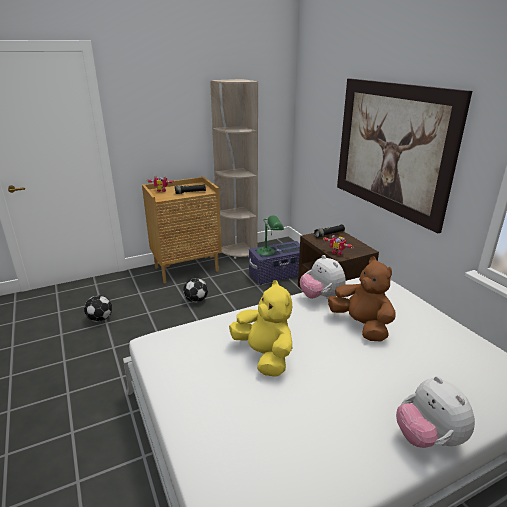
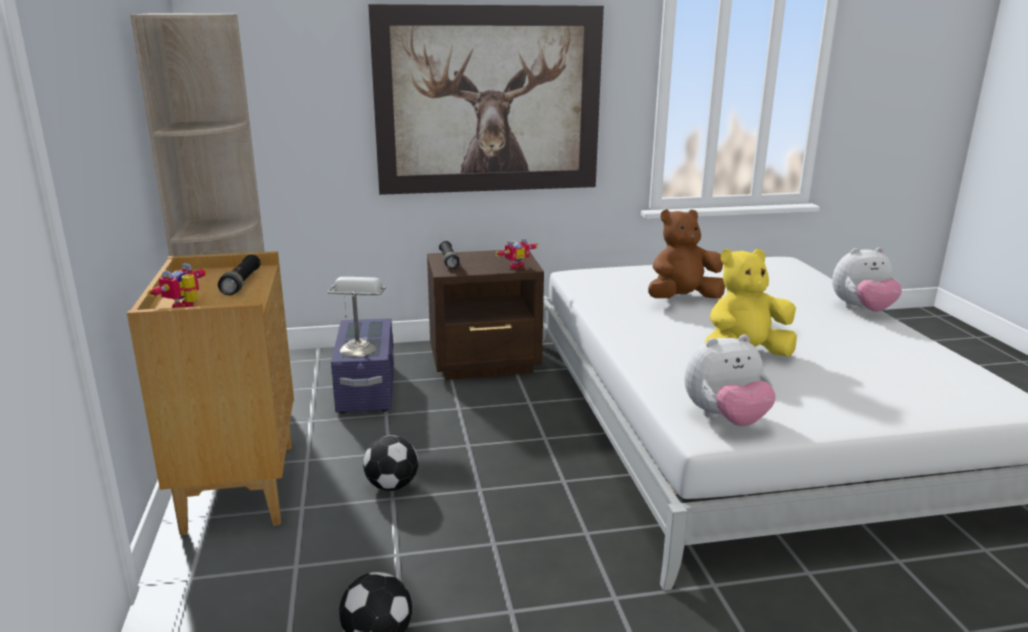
camera: 75 degrees left, 5 degrees down
(269, 250) = (359, 345): green table lamp -> white table lamp
(321, 297) = (607, 308): plush toy -> plush toy (725, 419)

